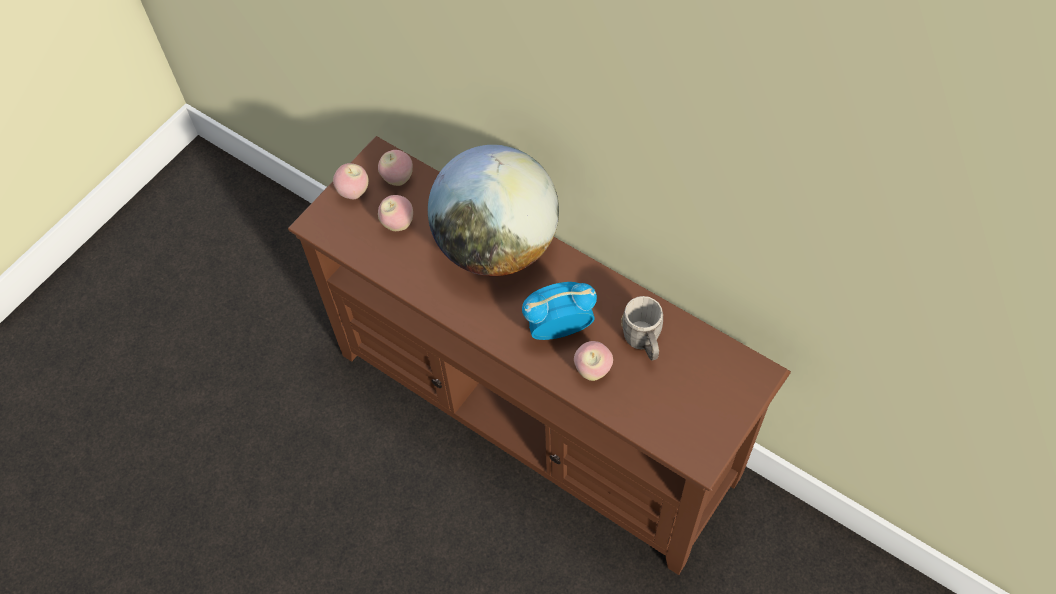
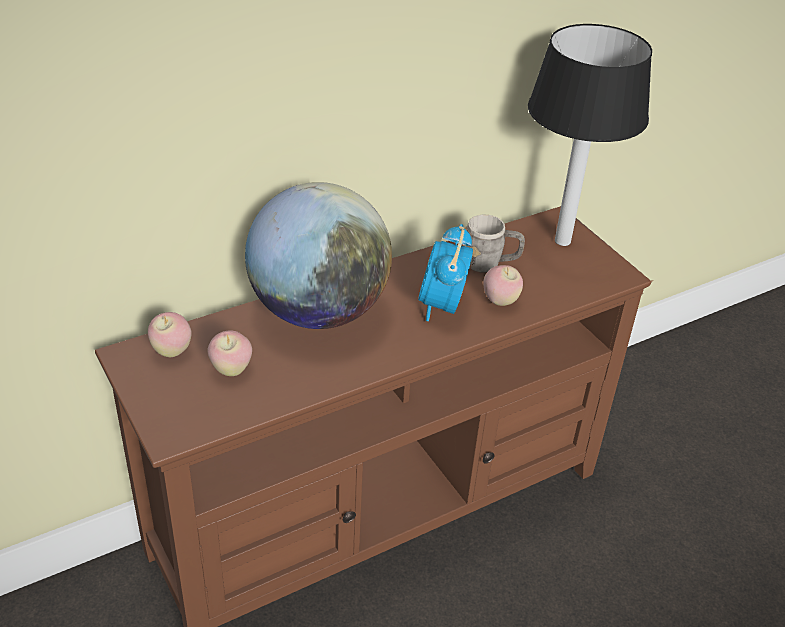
camera: 70 degrees left, 20 degrees down
(353, 192) = (156, 390): apple -> none
(725, 390) = (562, 240): none -> table lamp

